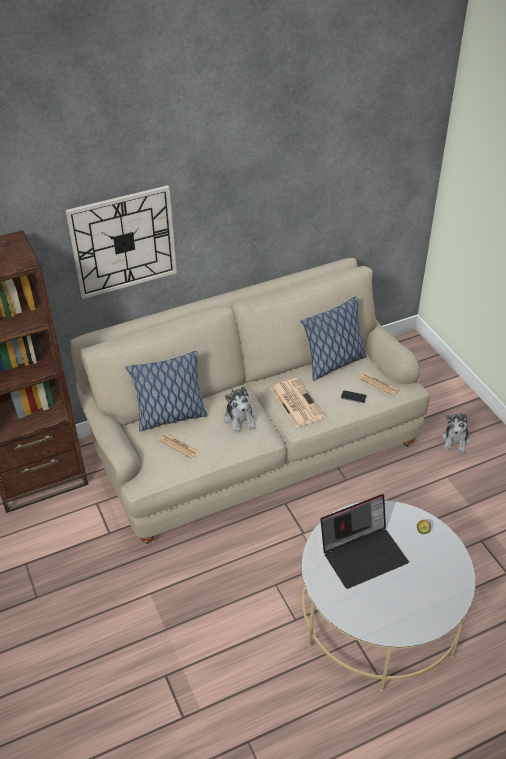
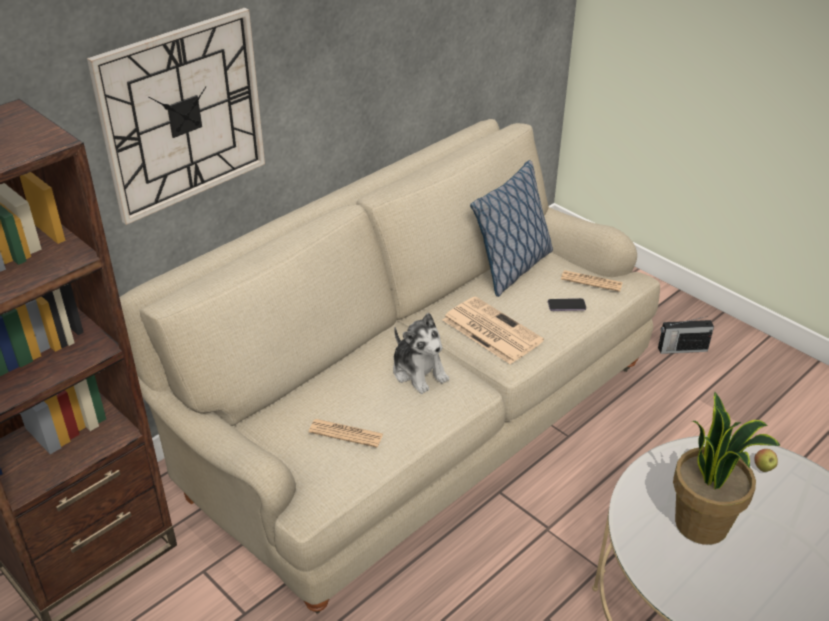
camera: 20 degrees left, 5 degrees down
(170, 417) = (308, 393): pillow -> none
(363, 553) = (702, 524): laptop -> potted plant
(455, 440) = (681, 349): plush toy -> radio

